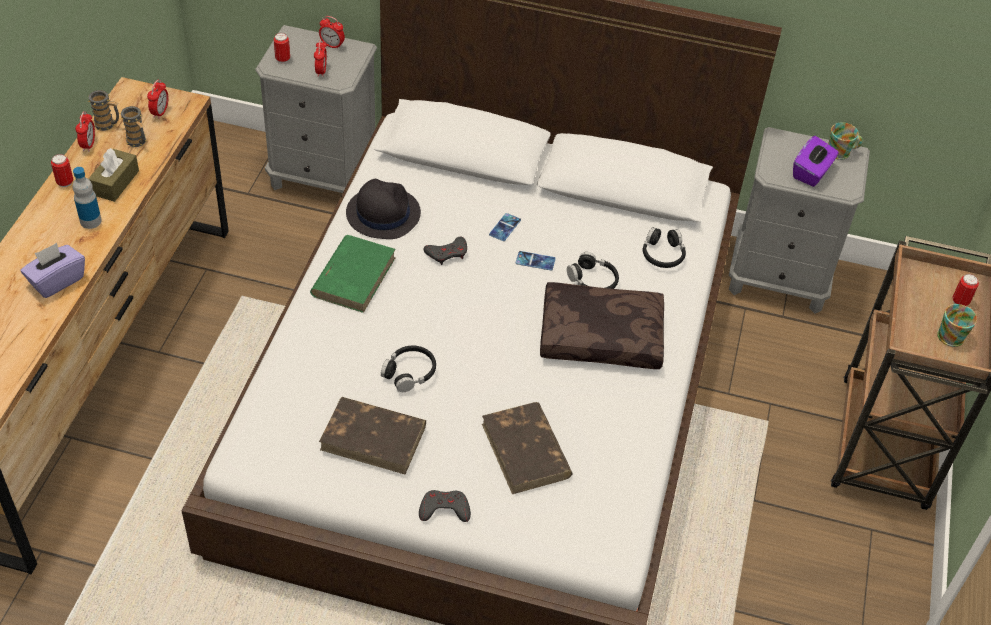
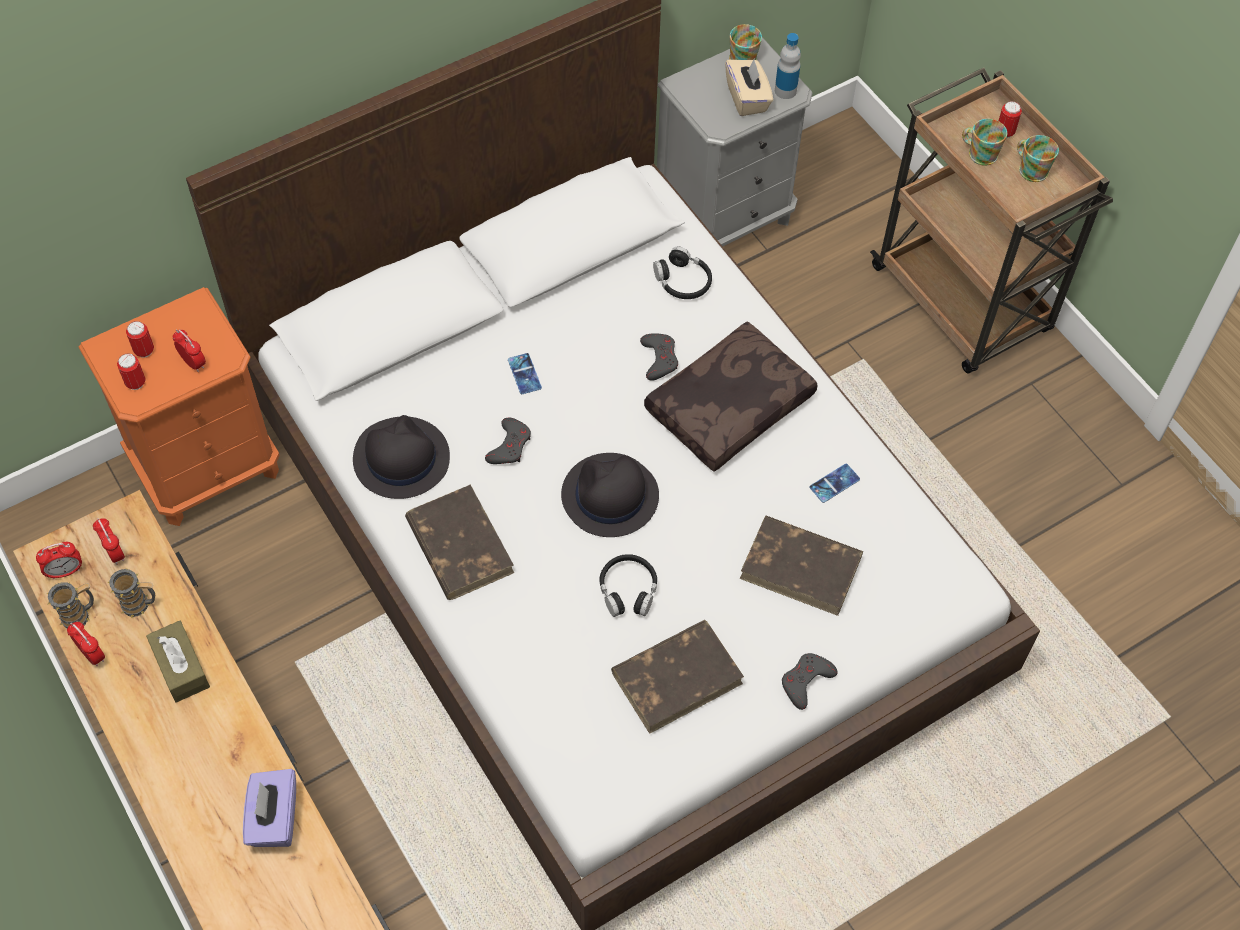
camera: 45 degrees left, 10 degrees up
(65, 182) = (129, 715): can -> can (144, 351)
(90, 221) = (216, 729): bottle -> bottle (785, 90)
(323, 176) = (207, 467): grey nightstand -> orange nightstand
(332, 45) = (164, 324): alarm clock -> alarm clock (65, 571)
(354, 276) = (459, 545): green book -> brown book
(466, 321) = (609, 496): none -> black hat
(535, 261) = (591, 384): phone -> phone (834, 483)
(593, 280) = (659, 359): black headphones -> grey game controller
(811, 173) = (747, 98): purple tissue box -> beige tissue box
(923, 299) = (979, 153): none -> mug

